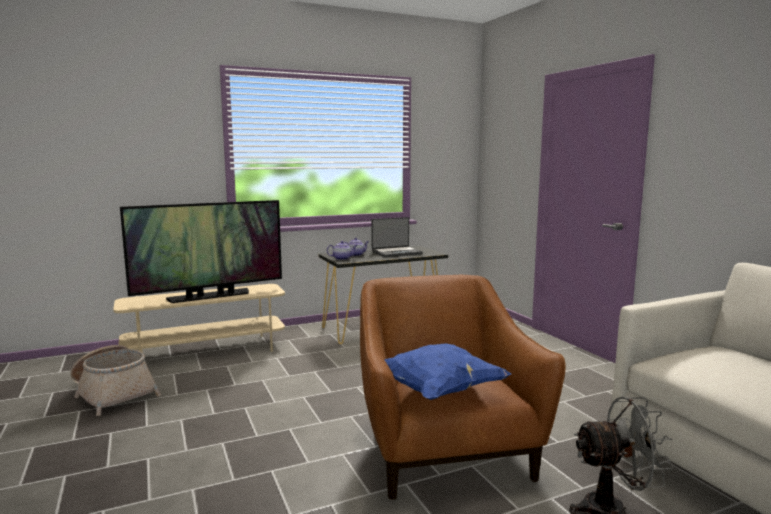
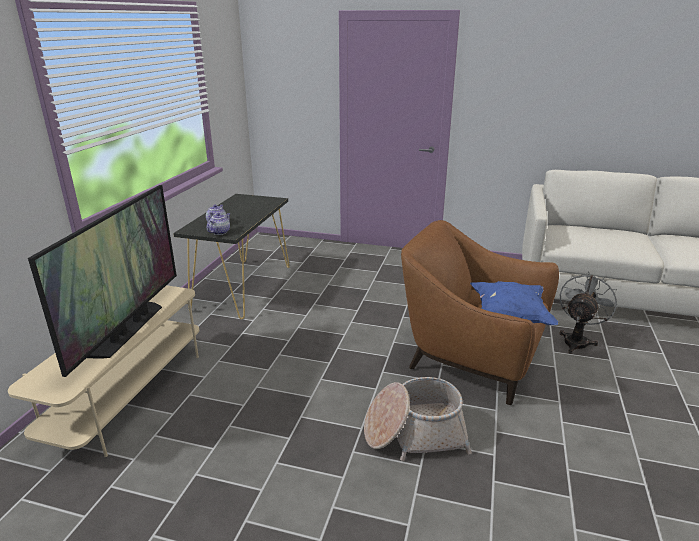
camera: 50 degrees left, 15 degrees up
(114, 393) = (142, 494): basket -> basket (414, 433)
(396, 253) = (243, 209): laptop -> none

